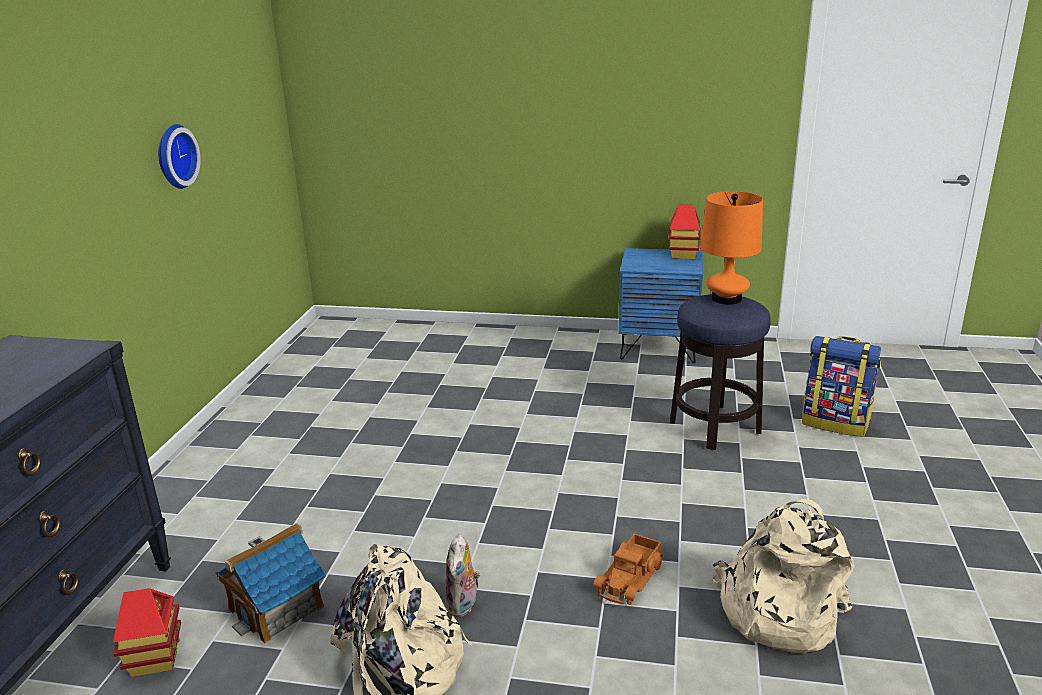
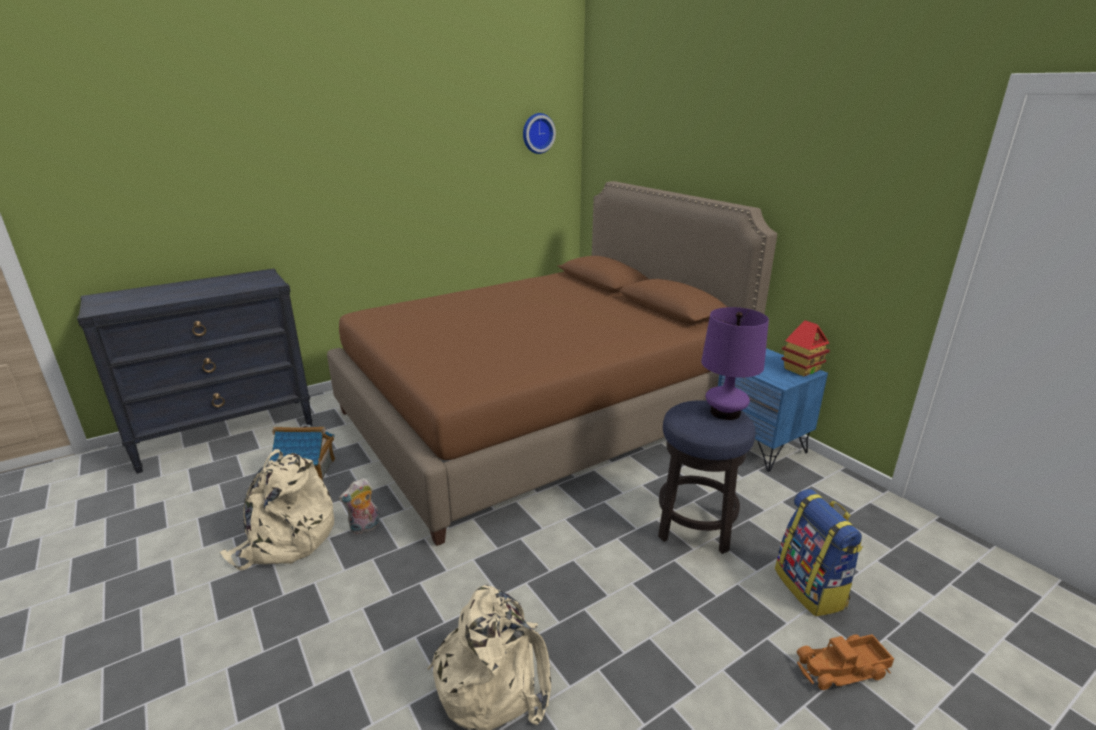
camera: 45 degrees right, 0 degrees up
(155, 657) = (244, 462): toy house -> none
(173, 156) = (444, 193): wall clock -> wall clock (537, 133)
(439, 413) = (539, 415): none -> brown bed
(631, 578) = (458, 581): toy truck -> toy truck (843, 669)
(726, 298) = (725, 412): orange table lamp -> purple table lamp

